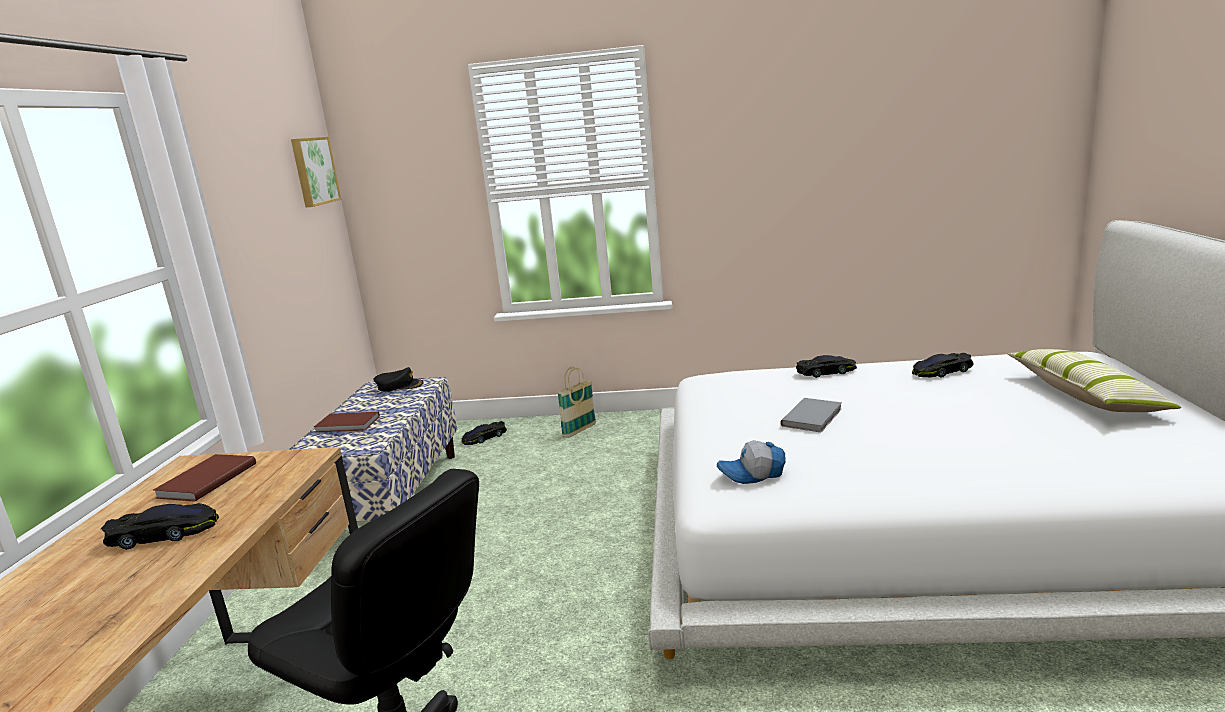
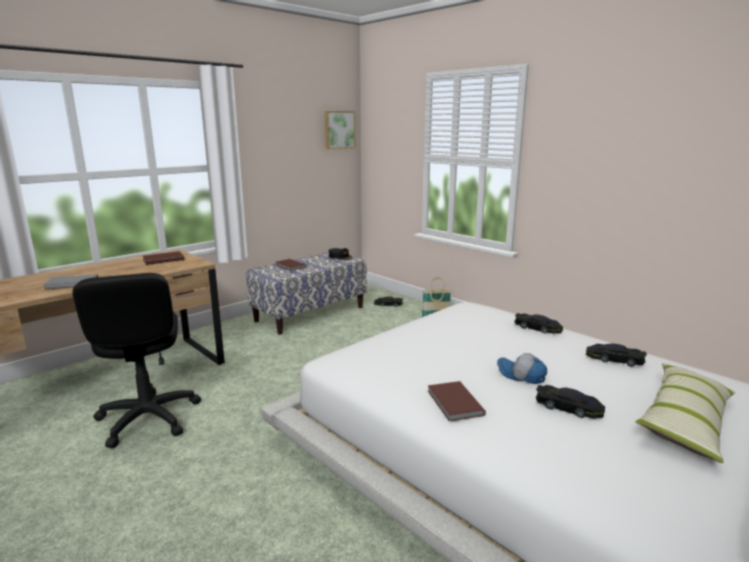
camera: 40 degrees right, 0 degrees up
(164, 533) = (119, 271): black toy car -> black toy car (568, 407)
(752, 474) = (366, 355): cap -> cap (521, 375)
(813, 417) = (463, 346): grey book -> grey book (72, 284)
(940, 471) = (454, 403): none -> brown book

